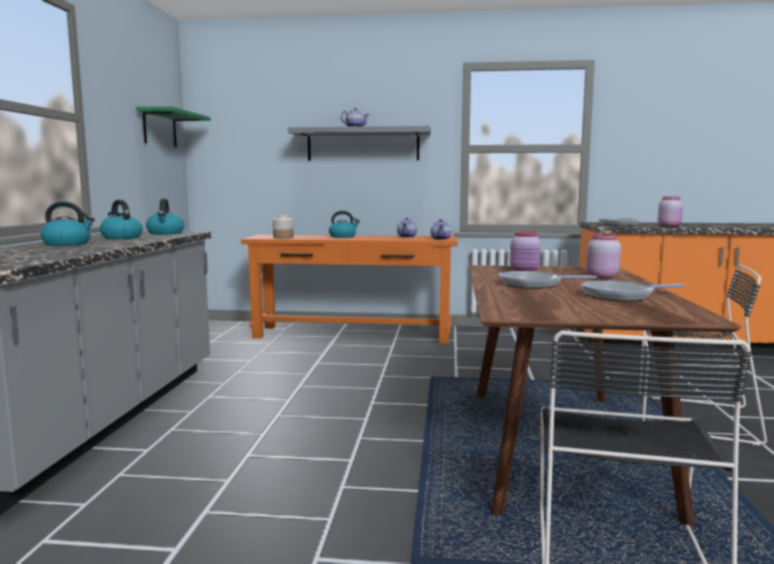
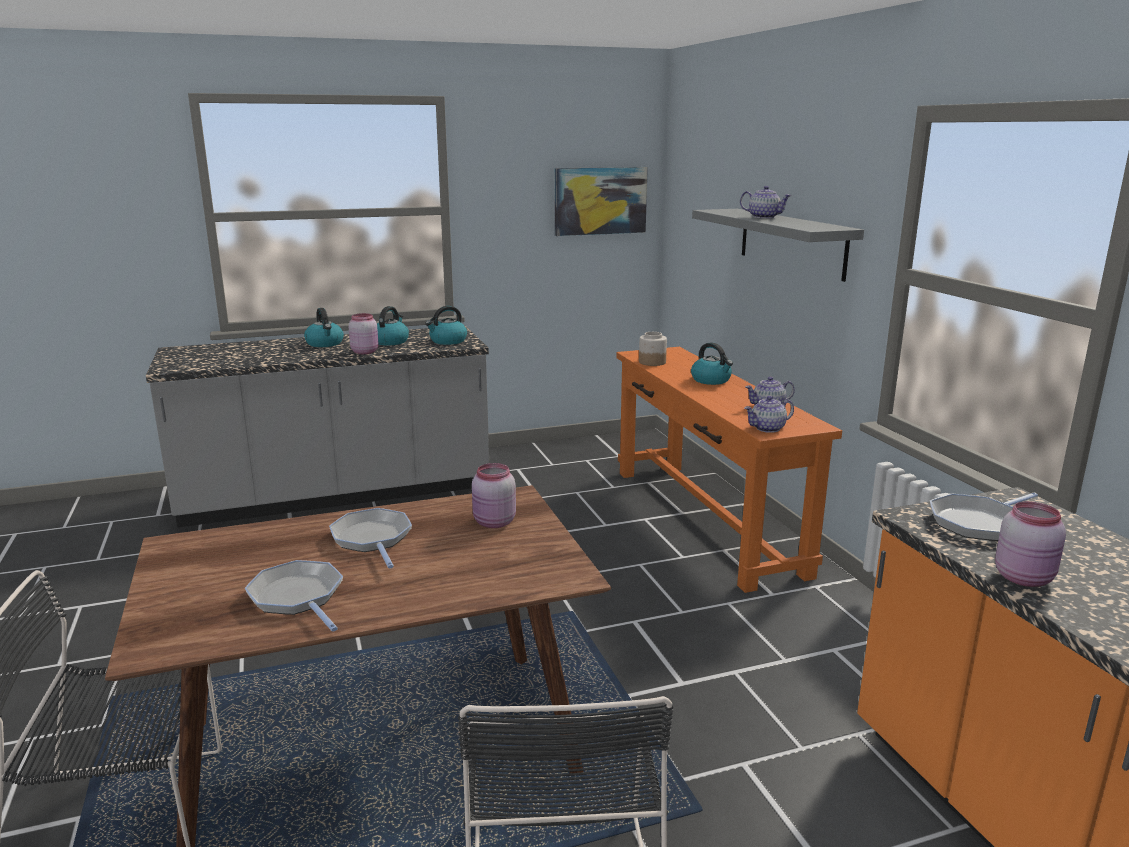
camera: 65 degrees right, 10 degrees up
(159, 128) = (600, 201): green shelf -> picture
(601, 277) = (472, 576): pink jar -> pink jar (365, 352)

